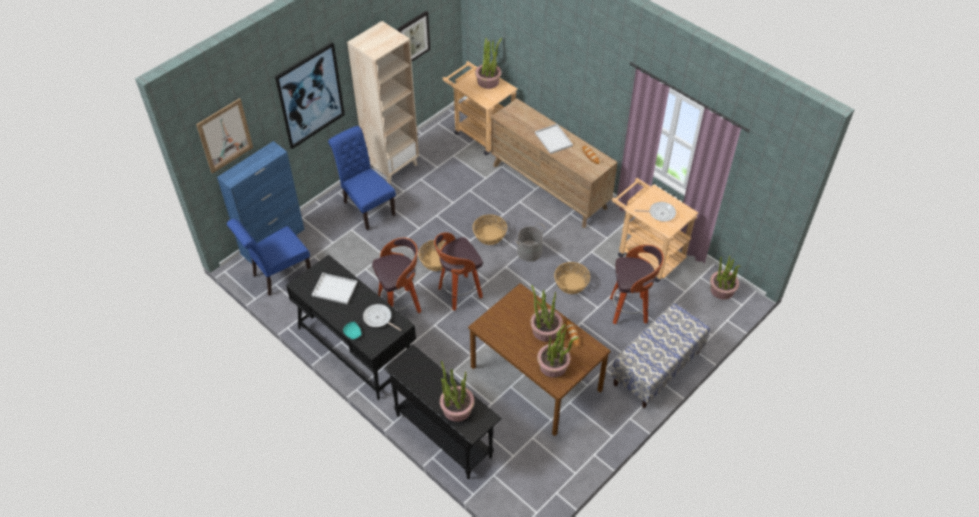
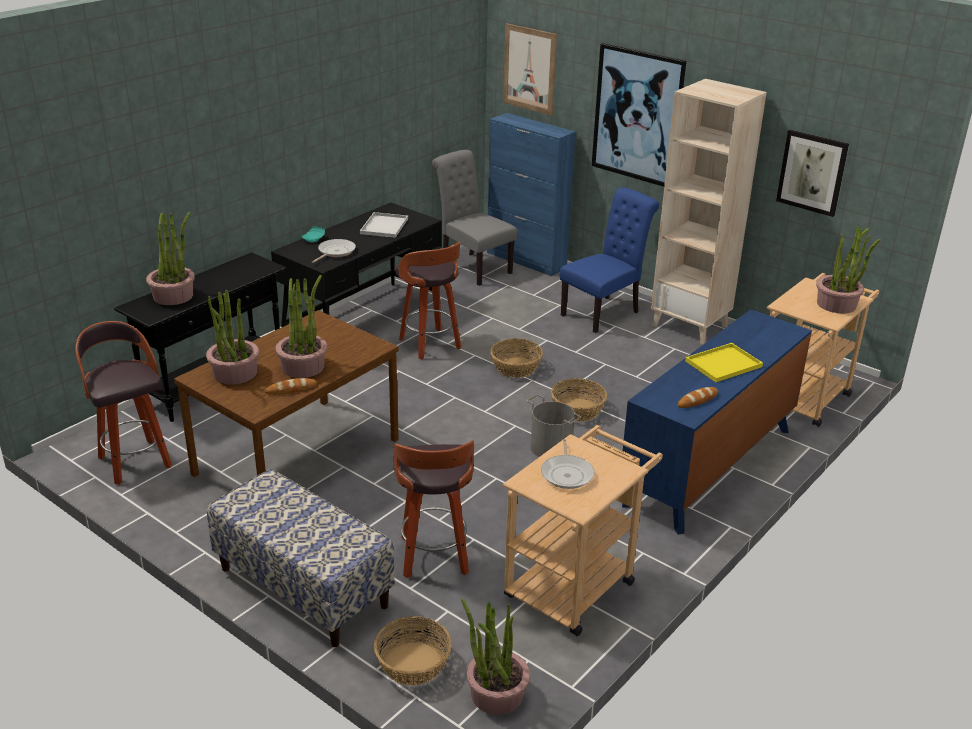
camera: 85 degrees right, 20 degrees down
(278, 276) = (472, 267): blue chair -> grey chair
(459, 293) = (456, 387): stool -> stool (134, 461)
(549, 186) = (709, 467): brown dresser -> blue dresser
(553, 139) = (724, 363): white tray -> yellow tray
(571, 283) = (489, 491): basket -> basket (413, 664)

